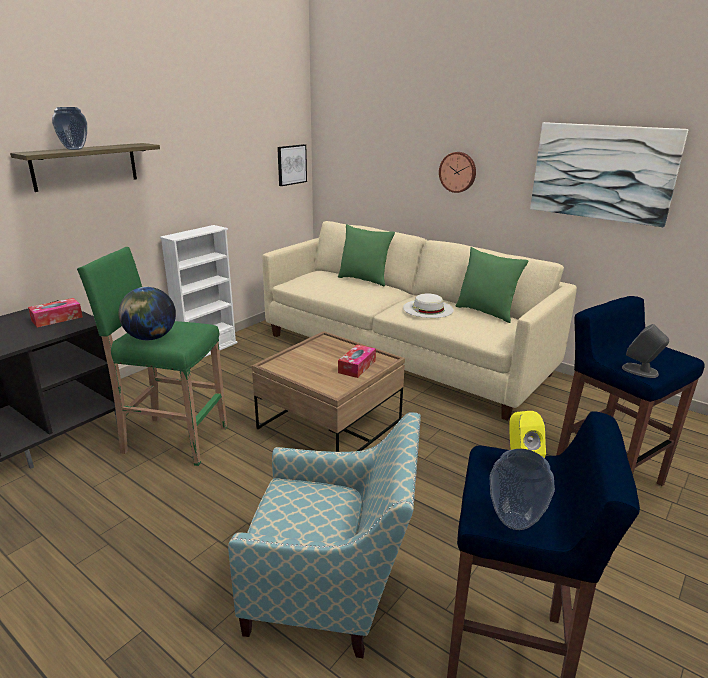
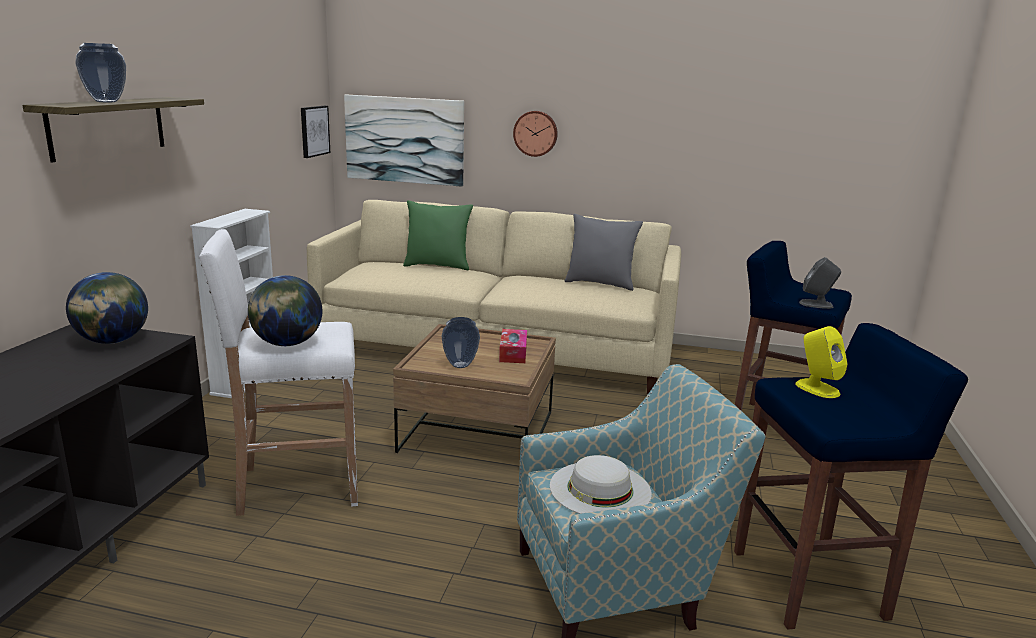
camera: 25 degrees left, 5 degrees down
(57, 319) = (113, 341): tissue box -> globe
(173, 440) = (296, 486): green stool -> white stool
(428, 309) = (540, 286): white hat -> white hat (600, 489)
(486, 312) = (600, 283): green pillow -> grey pillow
(515, 522) = (857, 423): vase -> vase (460, 365)
(602, 172) = (695, 128): picture -> picture (404, 140)

